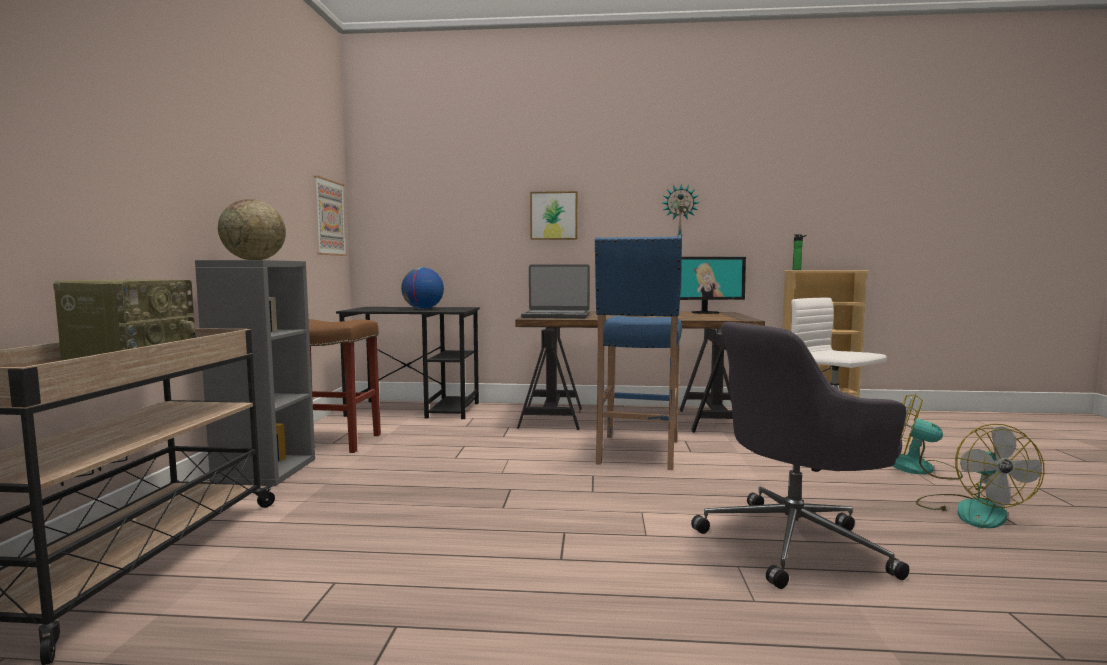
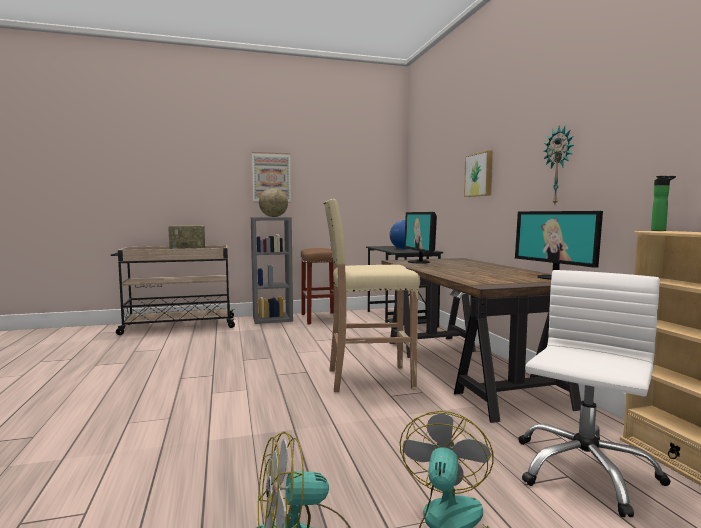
camera: 70 degrees right, 0 degrees up
(329, 217) = (380, 188): picture -> picture (271, 177)
(556, 316) = (419, 262): laptop -> monitor
(637, 452) = (368, 379): blue stool -> beige stool
(795, 543) = (204, 436): grey office chair -> none

